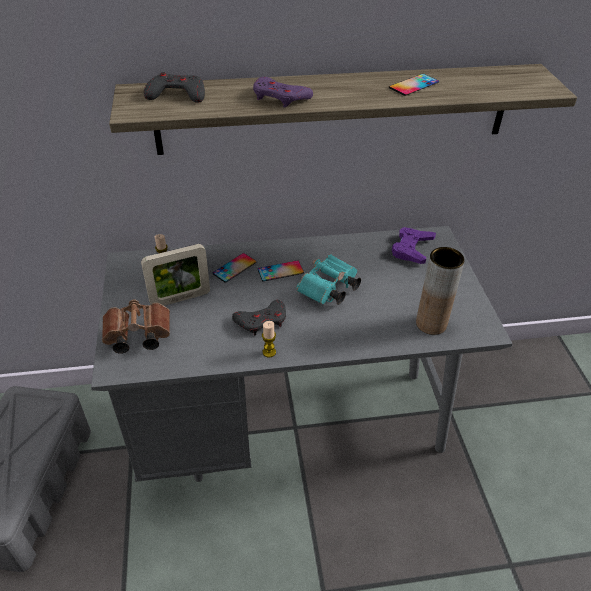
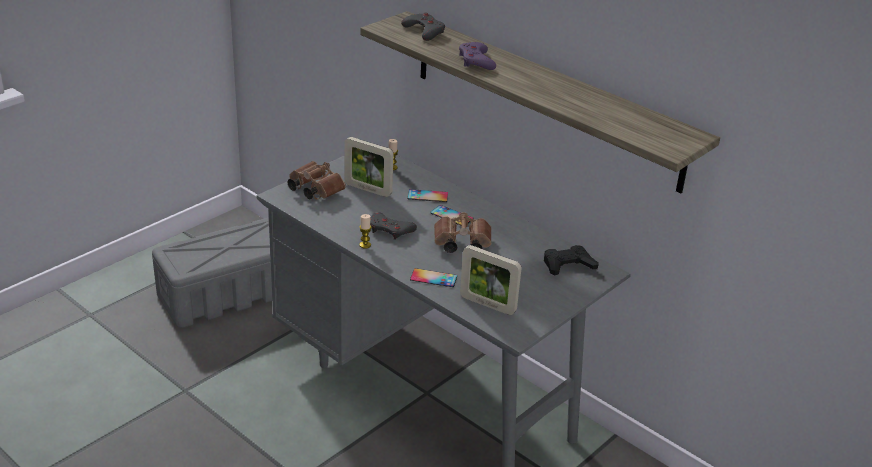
camera: 50 degrees right, 10 degrees down
(328, 290) = (460, 244): turquoise binoculars -> brown binoculars
(412, 249) = (568, 265): purple game controller -> black game controller
(413, 85) = (578, 97): phone -> phone (433, 278)
(431, 324) = (487, 304): brown vase -> picture frame

